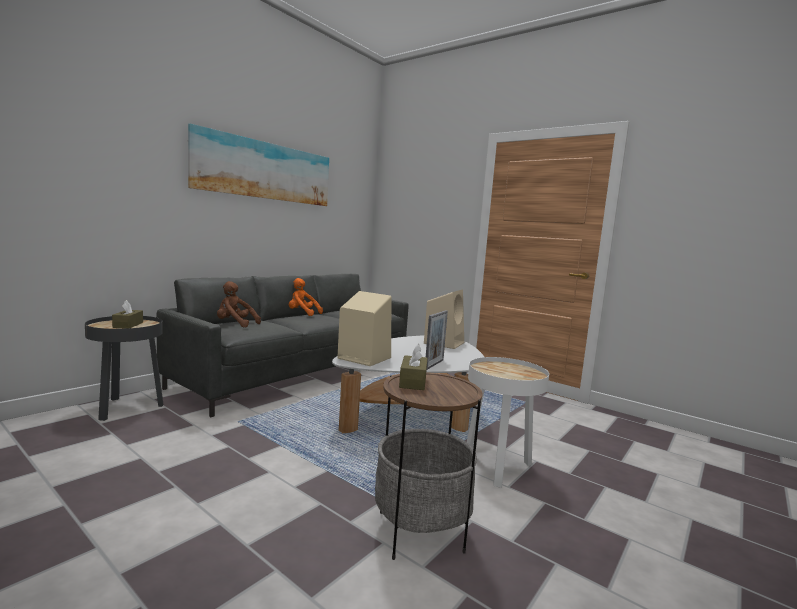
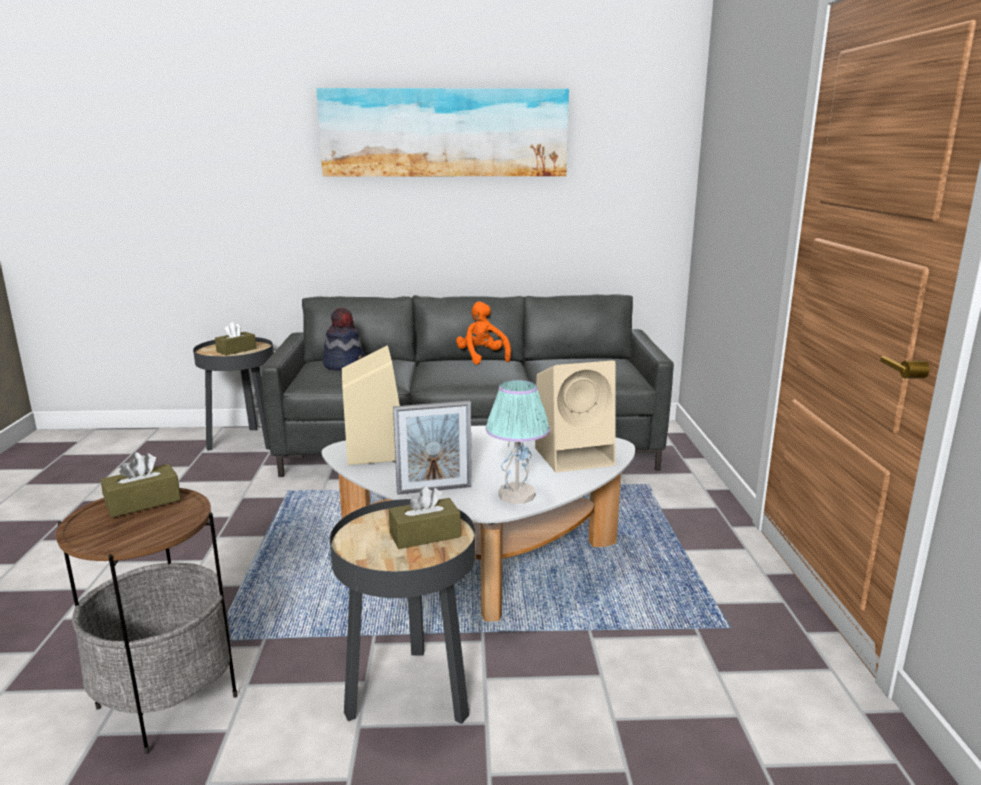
camera: 50 degrees right, 10 degrees up
(235, 324) = (344, 364): brown plush toy -> hat
(465, 358) = (516, 495): none -> table lamp
(497, 467) = (410, 694): white side table -> black side table
(509, 368) = (425, 535): none -> brown tissue box

